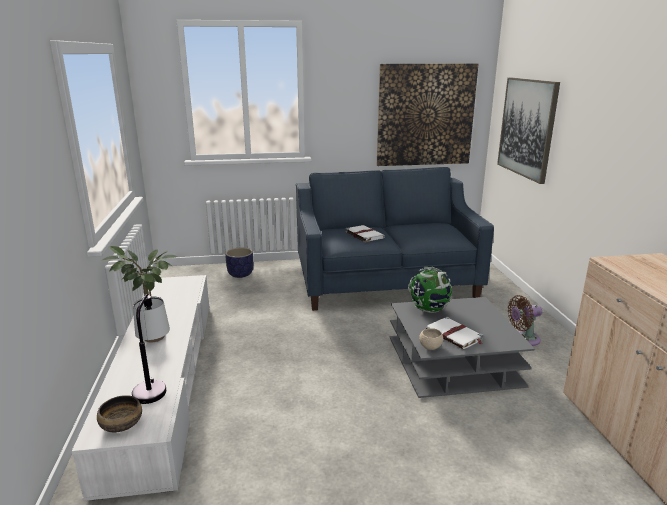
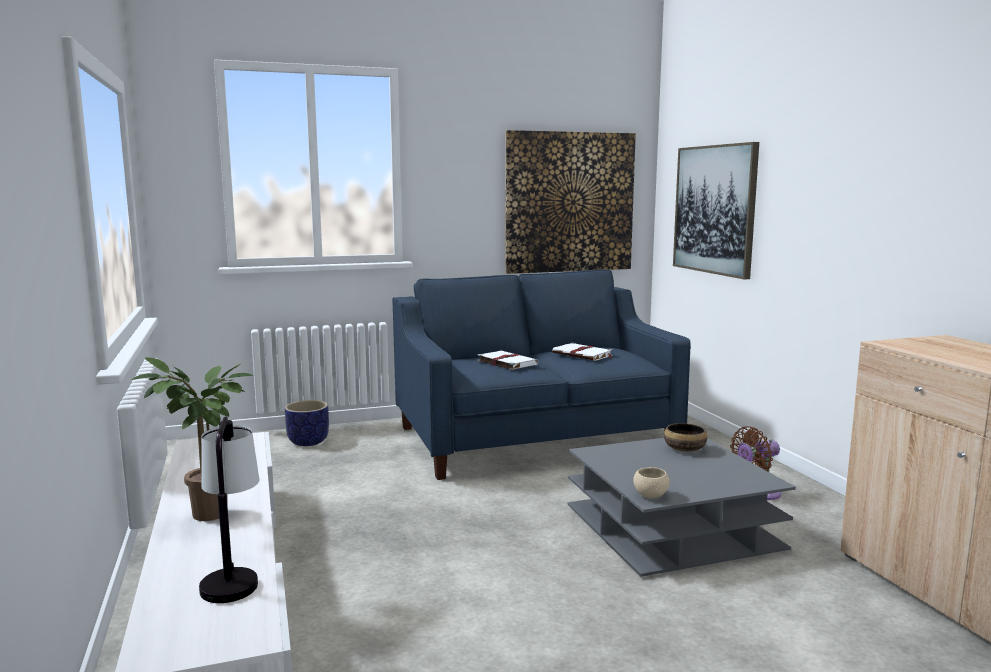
camera: 10 degrees left, 10 degrees down
(121, 424) = (193, 635): bowl -> bowl (684, 449)
(428, 309) = (627, 452): globe -> none
(454, 335) = (678, 479): white book -> white book (583, 354)

